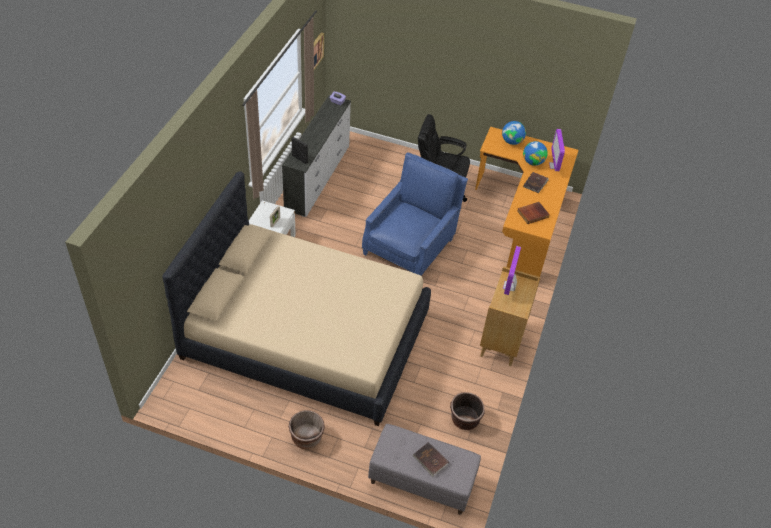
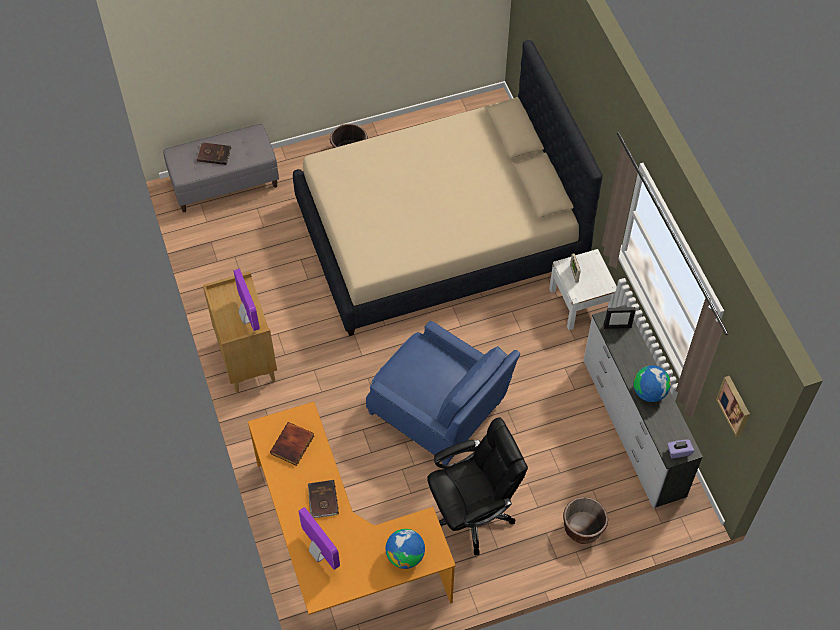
camera: 145 degrees right, 10 degrees up
(410, 245) = (439, 411): blue armchair -> blue armchair turned 45 degrees counterclockwise
(465, 419) = (227, 258): brown planter -> brown planter (582, 528)
(533, 162) = (351, 537): globe -> globe (649, 392)

